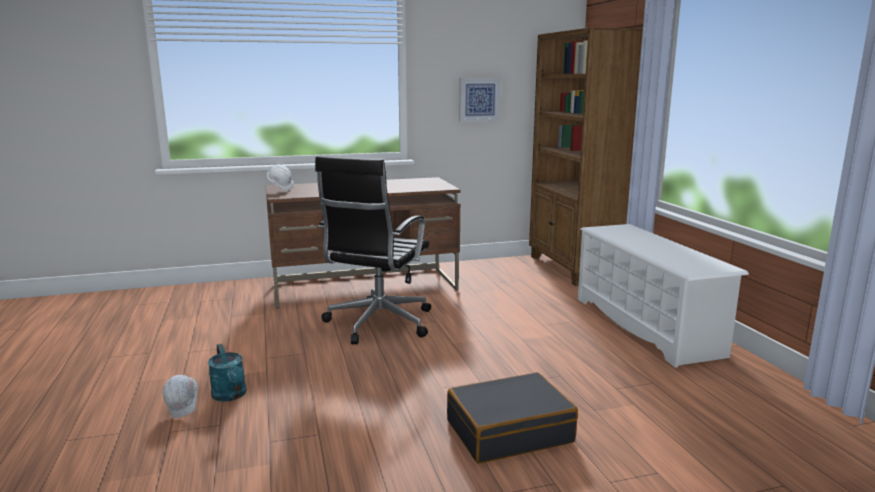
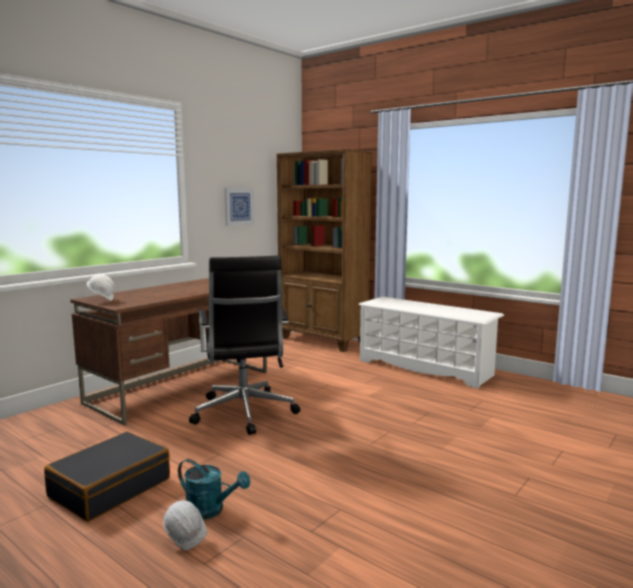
camera: 35 degrees left, 5 degrees down
(509, 431) = (457, 457): black suitcase -> black suitcase (110, 487)

